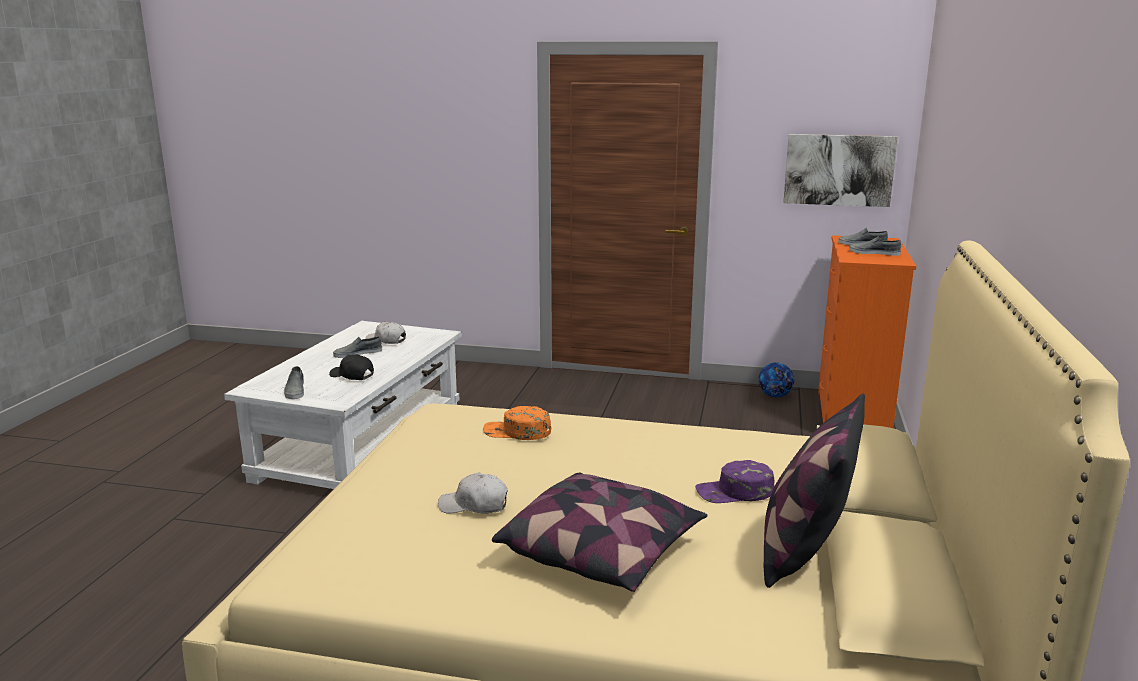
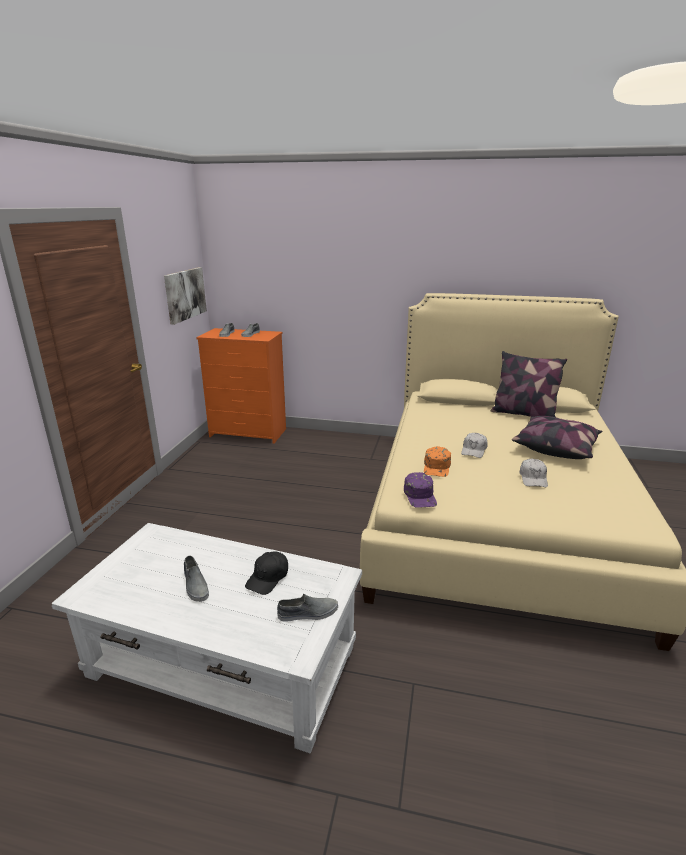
camera: 90 degrees left, 5 degrees up
(386, 340) = (156, 569): white cap -> white cap (474, 450)
(734, 492) = (480, 420): purple cap -> purple cap (420, 496)
(775, 396) = (207, 449): football -> none

